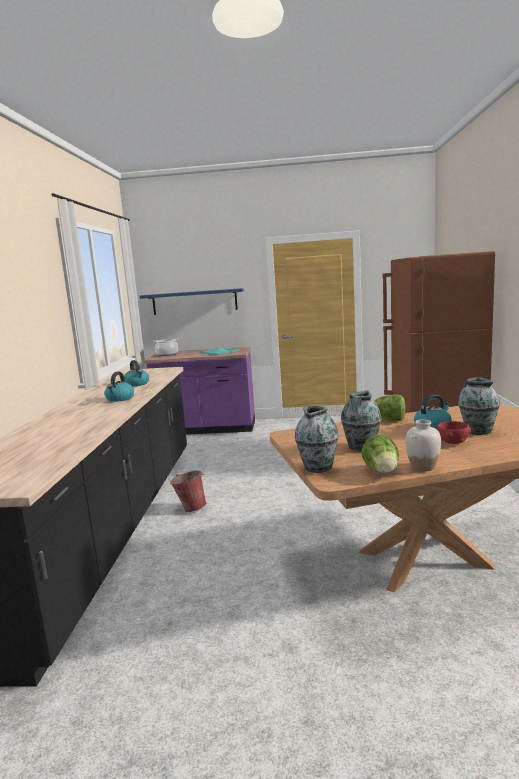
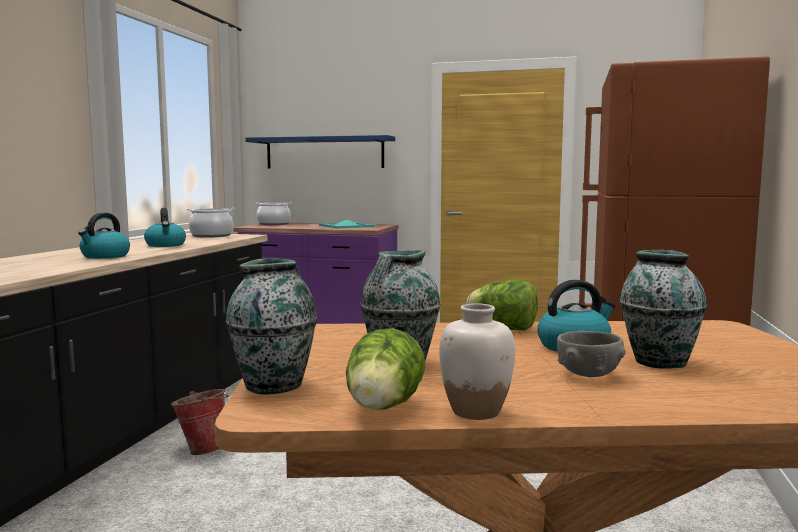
camera: 10 degrees right, 5 degrees down
(149, 371) = (211, 236): none -> cooking pot
(453, 442) = (588, 375): red bowl -> grey bowl

